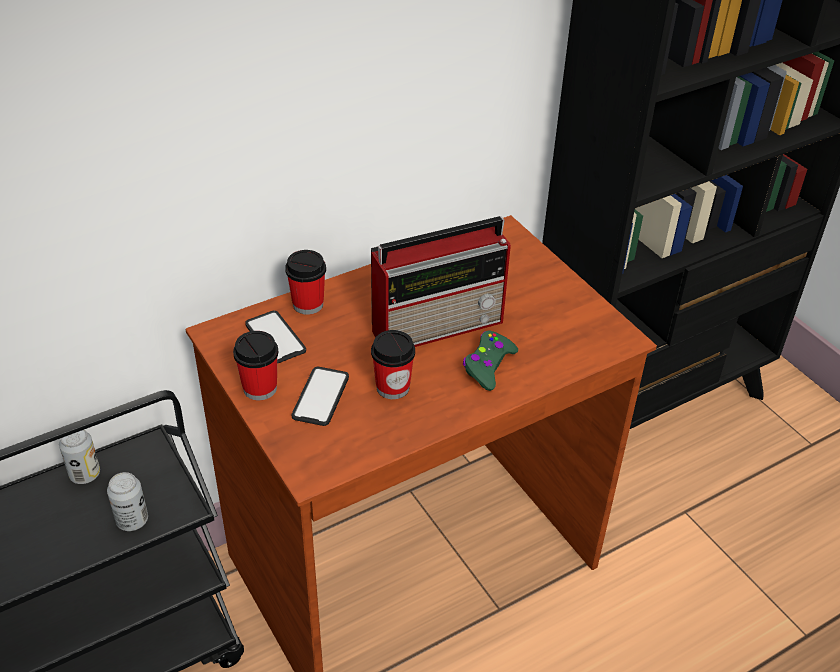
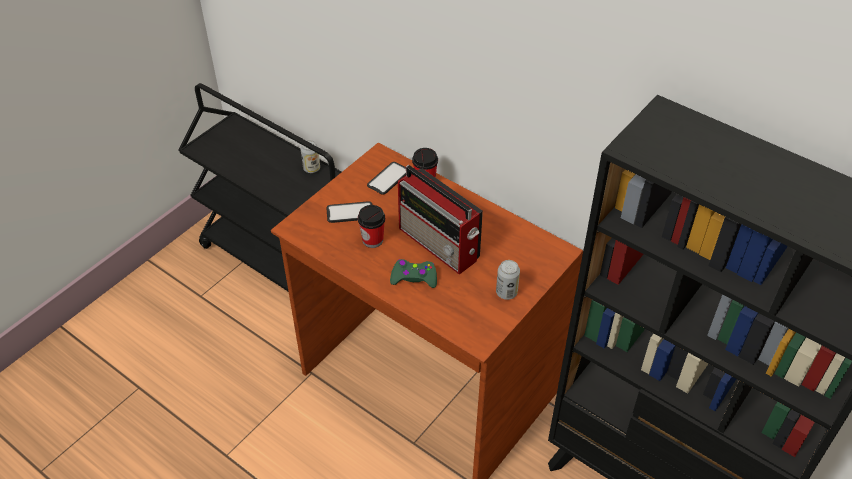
camera: 70 degrees right, 5 degrees up
(132, 520) = (291, 198): can -> can (506, 293)
(260, 388) = (344, 187): cup -> none

